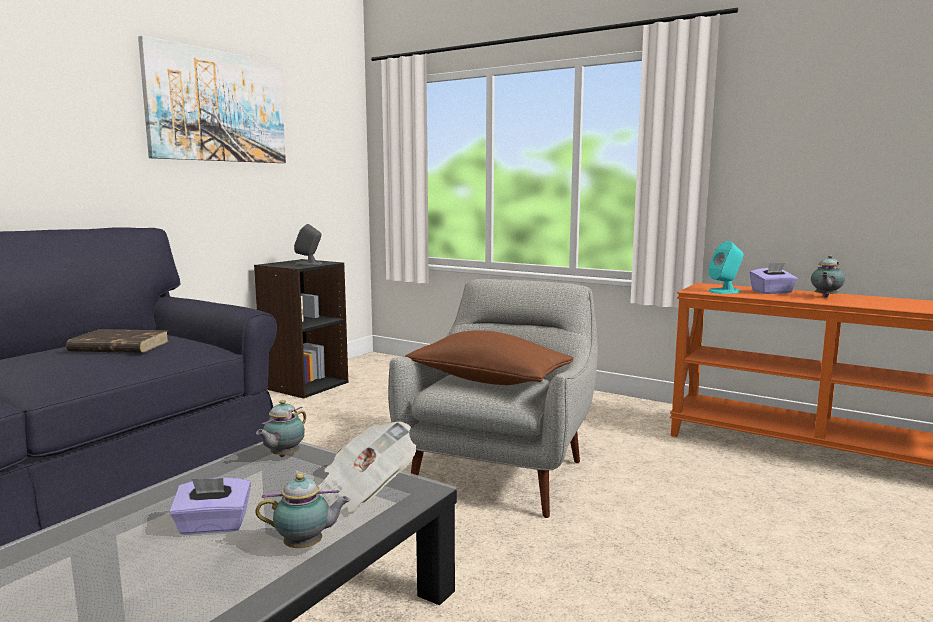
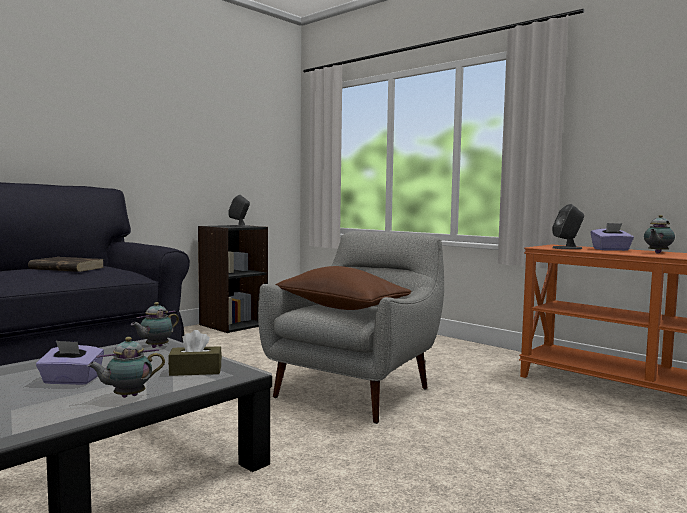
camera: 10 degrees right, 5 degrees down
(218, 106) = (175, 103): picture -> none
(306, 546) = (127, 396): teapot -> teapot turned 150 degrees clockwise
(362, 492) = (195, 371): newspaper -> brown tissue box
(724, 291) = (567, 248): turquoise speaker -> grey speaker

